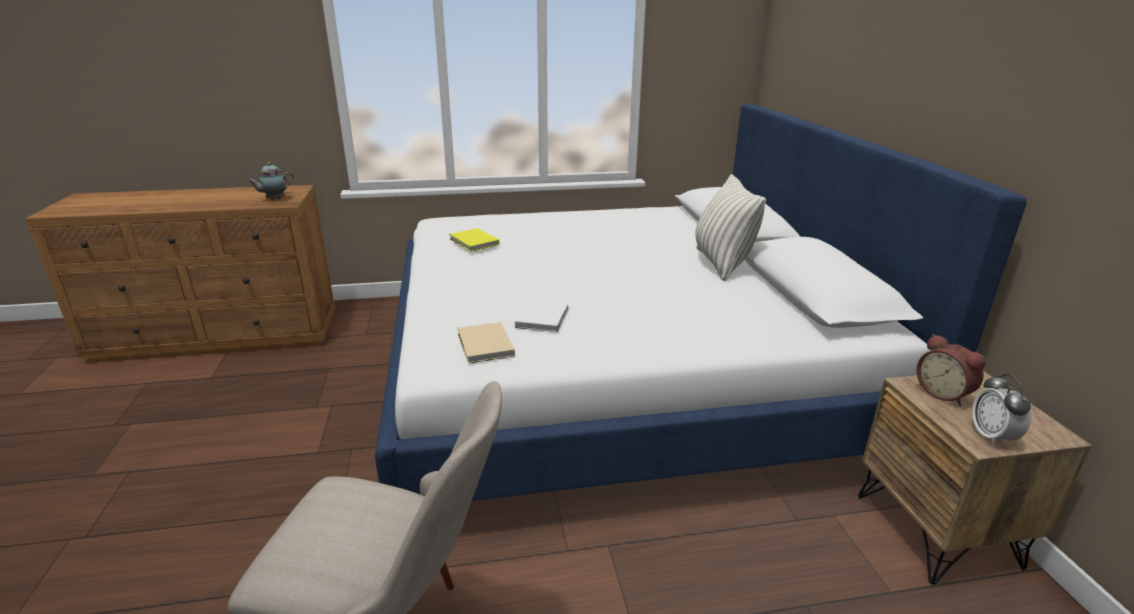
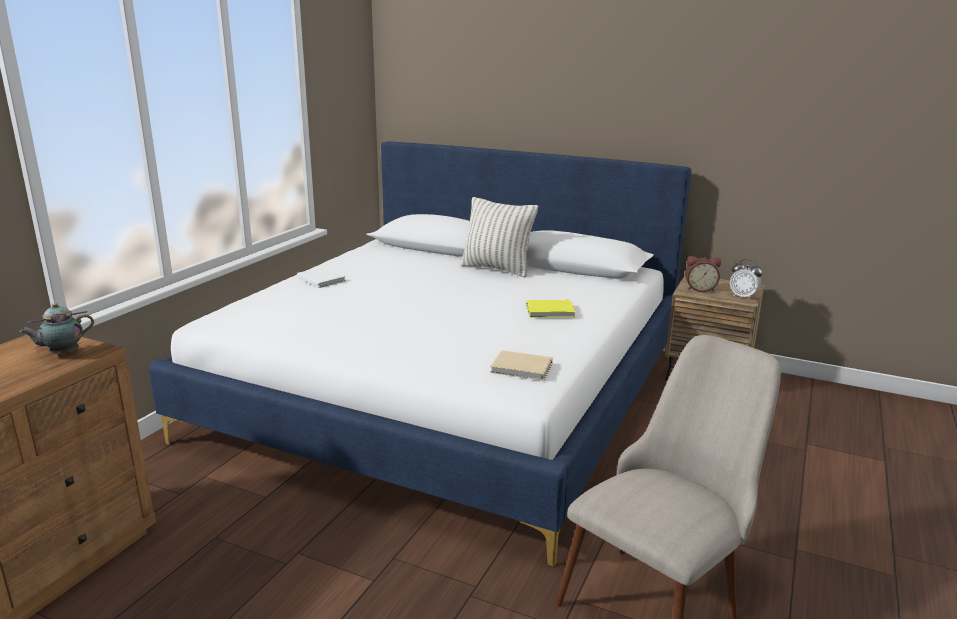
camera: 55 degrees left, 5 degrees down
(274, 199) = (62, 354): teapot -> teapot turned 60 degrees clockwise
(474, 242) = (314, 320): yellow book -> yellow book (551, 311)
(544, 316) = (503, 338): white book -> white book (321, 279)

